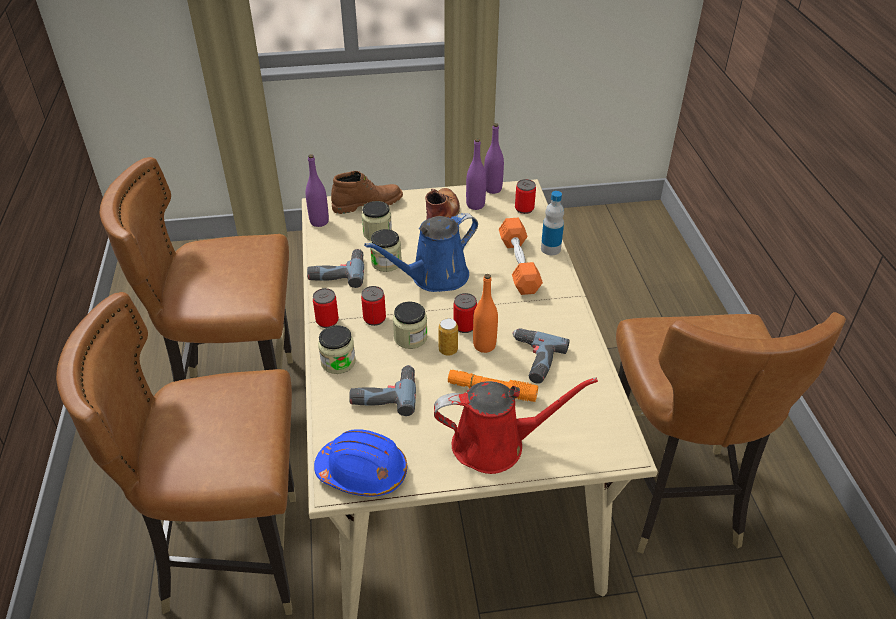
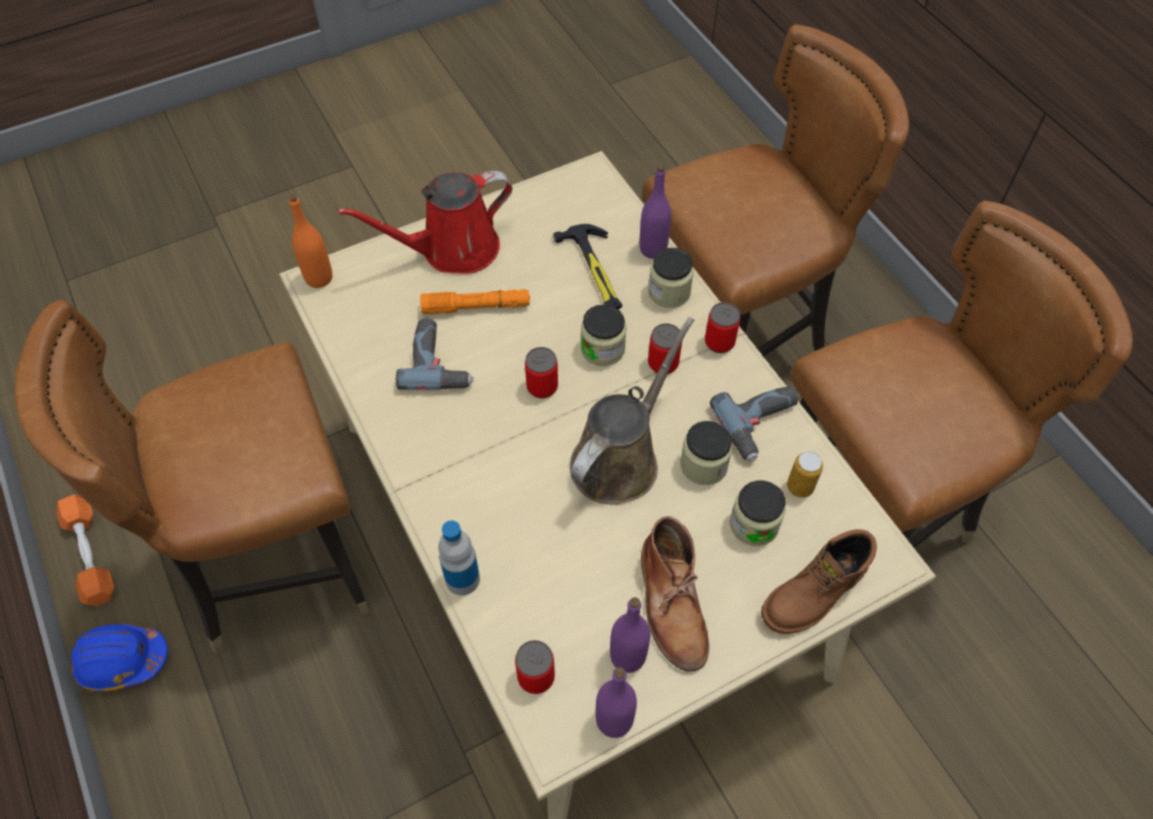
camera: 160 degrees right, 15 degrees up
(319, 221) = (861, 521): purple bottle -> purple bottle (653, 249)
(363, 472) = (572, 190): blue hard hat -> blue hard hat (121, 661)
(384, 393) = (595, 270): power drill -> hammer
(434, 277) = (619, 458): blue watering can -> brown watering can
(448, 350) = (548, 345): can -> can (800, 487)
(484, 345) = (506, 364): orange bottle -> orange bottle (319, 278)
(519, 264) = (504, 525): orange dumbbell -> orange dumbbell (90, 555)
(671, 495) = (280, 566): brown chair -> brown chair turned 90 degrees counterclockwise

